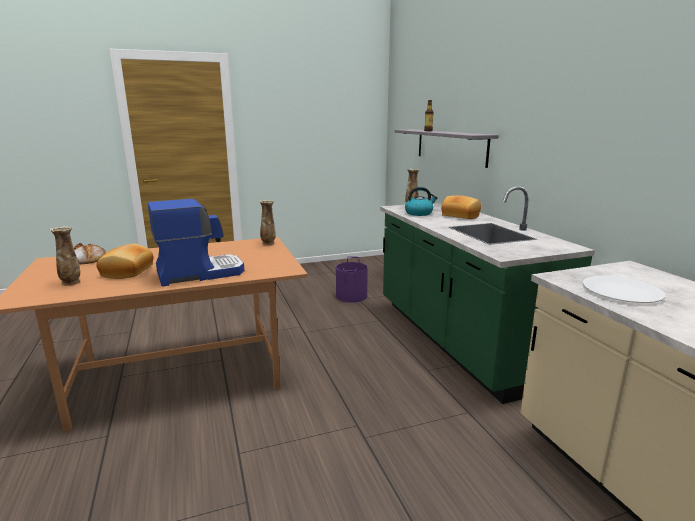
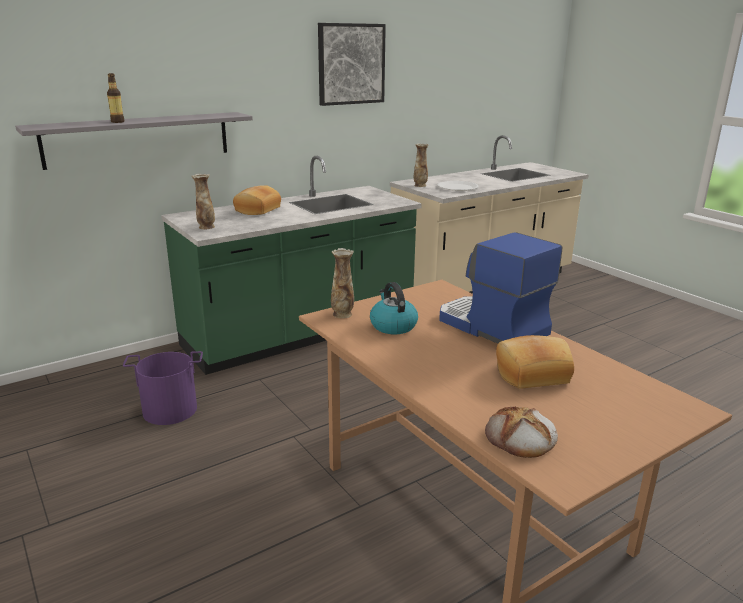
camera: 105 degrees left, 5 degrees up
(71, 283) = (607, 397): vase -> vase (420, 185)
(419, 213) = (247, 223): kettle -> kettle (392, 326)
(607, 88) = (351, 64): none -> picture

